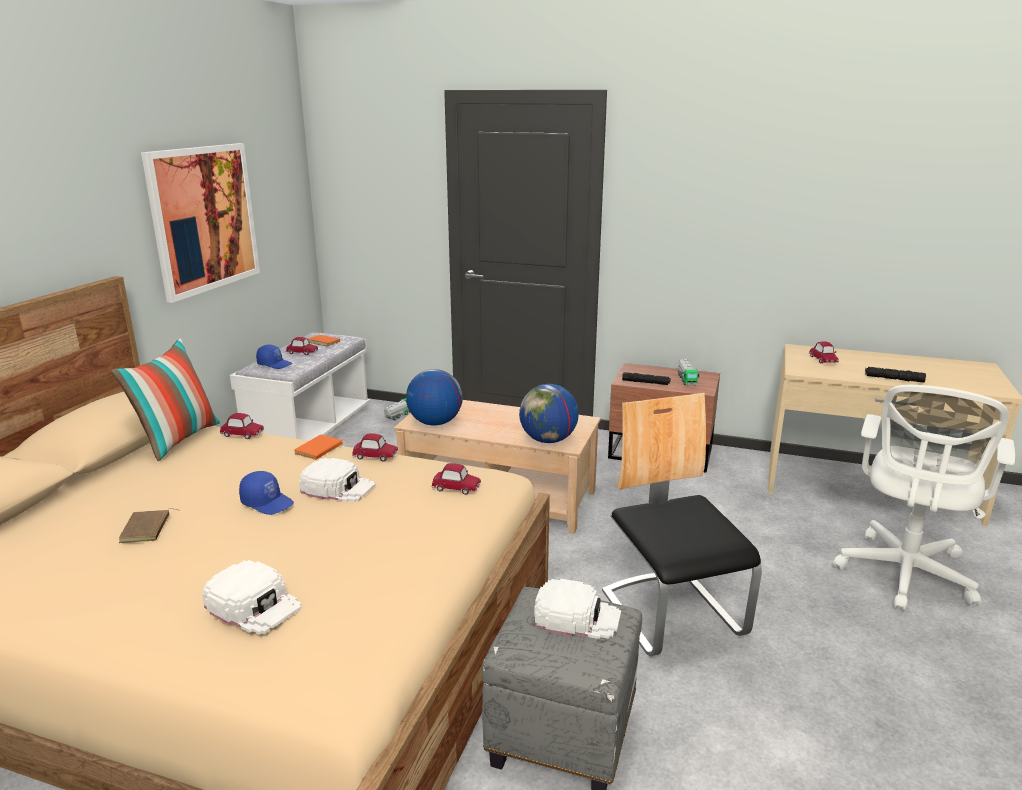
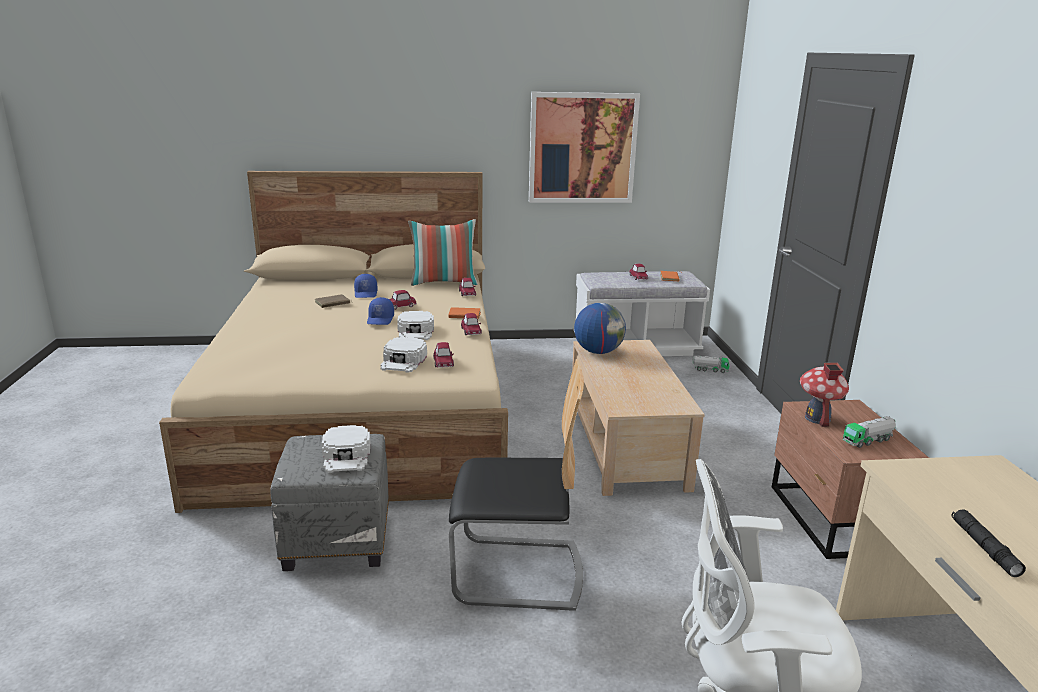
camera: 65 degrees right, 0 degrees up
(254, 605) = (263, 340): white cap -> white cap (403, 361)
(275, 364) = (604, 276): blue cap -> blue cap (366, 293)
(548, 440) = (620, 399): globe -> none
(646, 382) = (817, 418): black flashlight -> toy house
(672, 613) = (518, 572): chair -> chair turned 45 degrees clockwise
(823, 360) = (975, 486): toy car -> toy car (400, 306)

